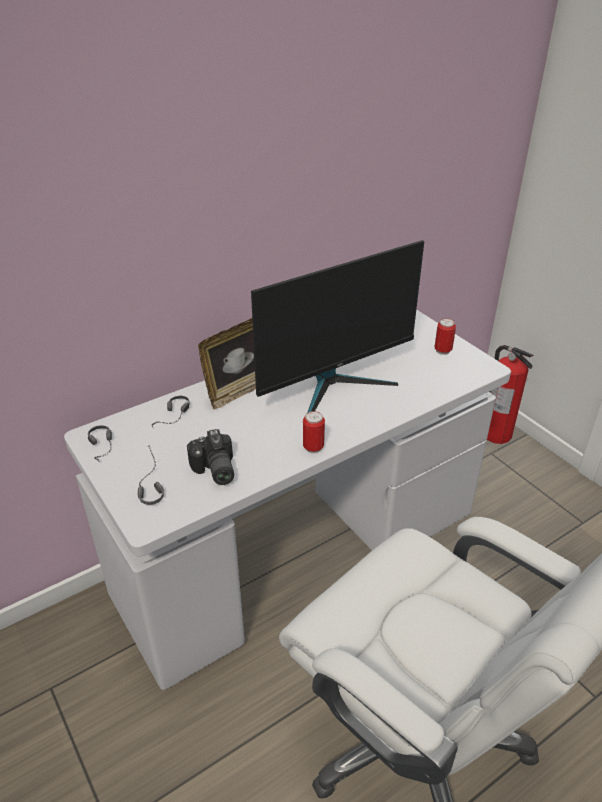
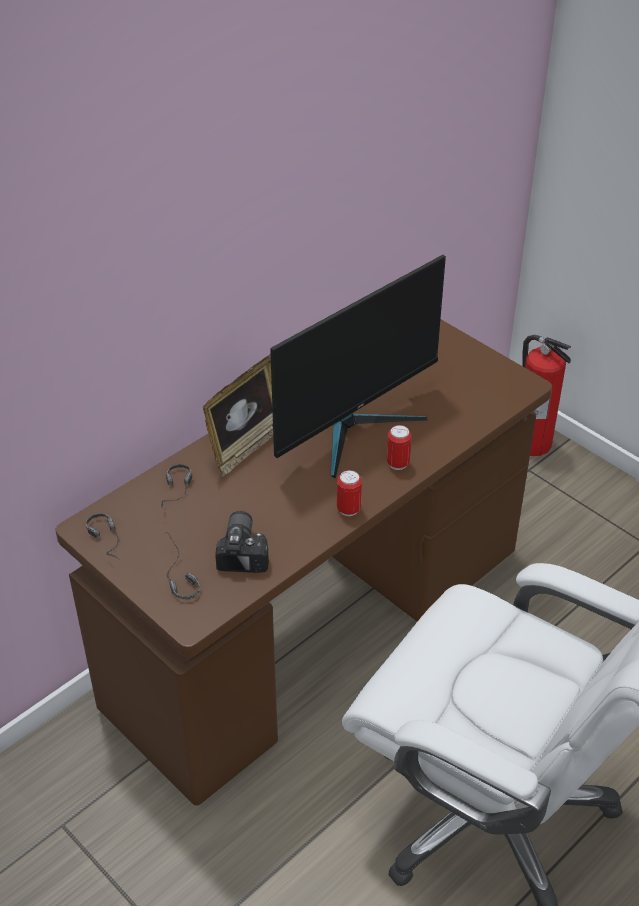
camera: 10 degrees left, 5 degrees up
(213, 470) = (245, 550): camera -> camera turned 150 degrees counterclockwise
(300, 552) = (318, 626): white desk -> brown desk
(442, 350) = (470, 367): can -> can (397, 463)

